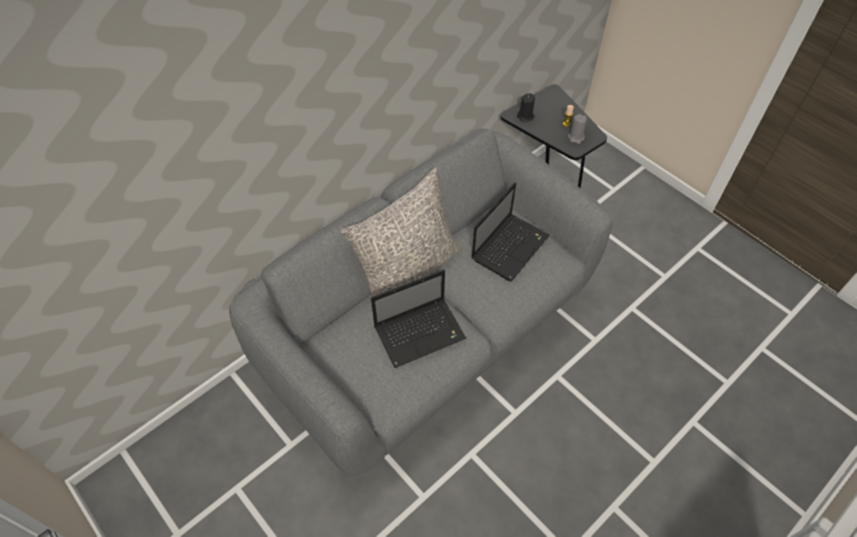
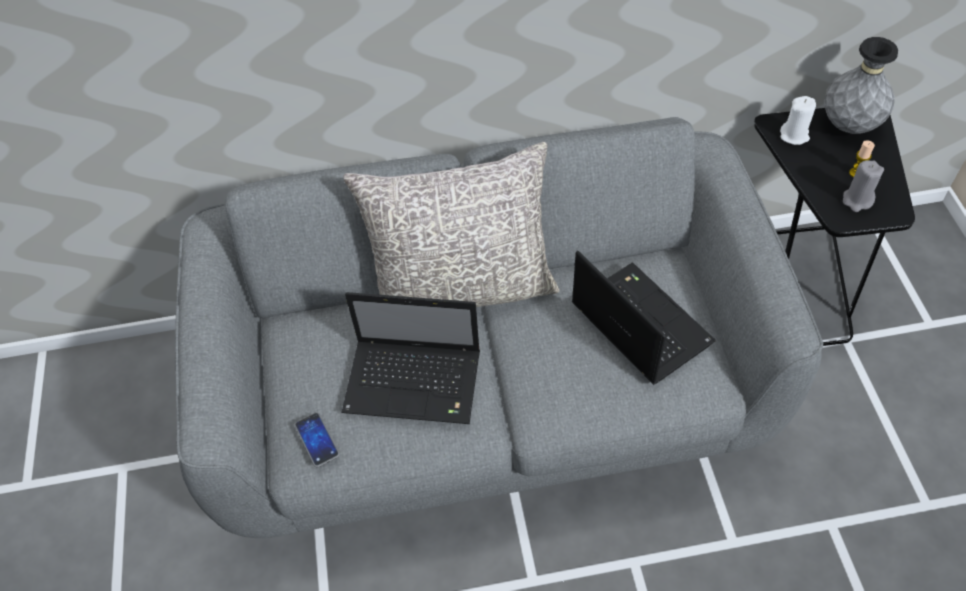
camera: 35 degrees right, 0 degrees up
(390, 390) = (317, 440): none -> phone
(510, 246) = (637, 323): laptop -> laptop turned 105 degrees counterclockwise
(525, 116) = (794, 135): black candle -> white candle
(547, 101) = (849, 125): none -> grey vase

